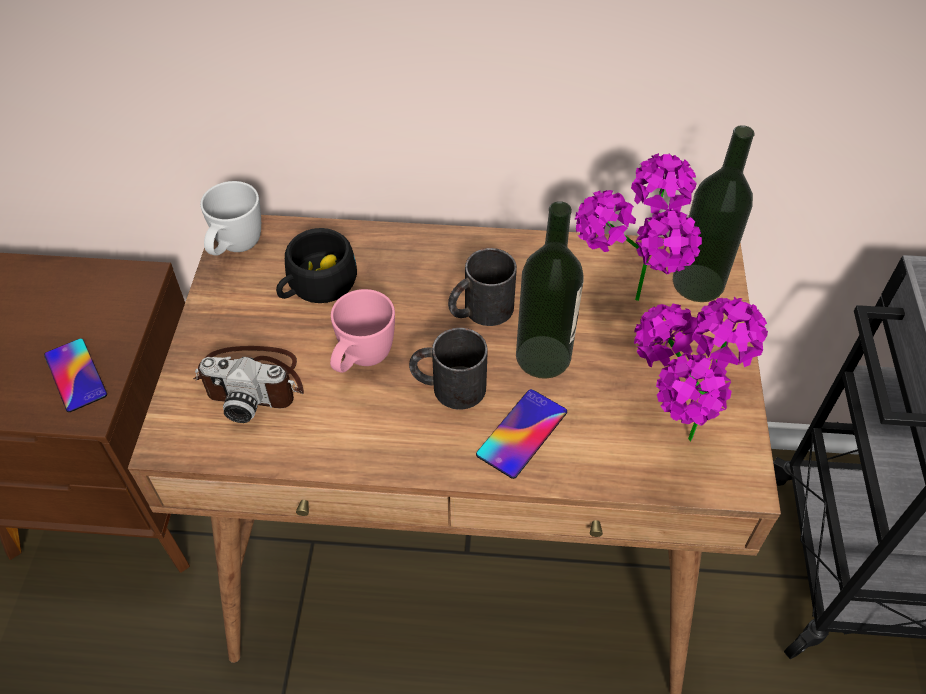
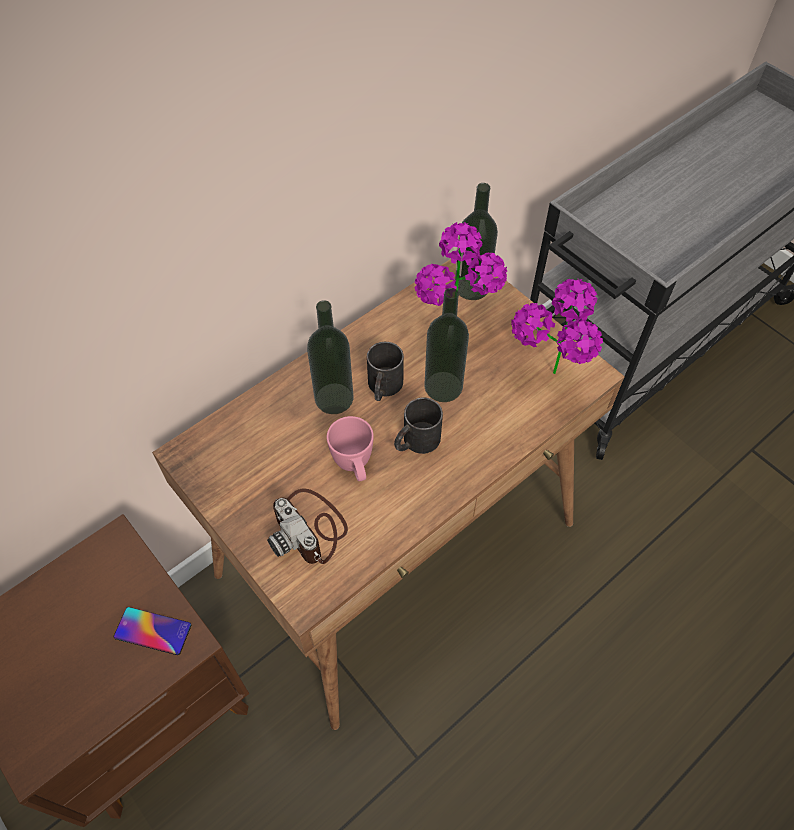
camera: 45 degrees left, 5 degrees up
(235, 249) = (196, 464): white mug -> none
(253, 382) = (309, 529): camera -> camera turned 90 degrees clockwise
(316, 285) = (275, 446): black cup -> none
(420, 284) = (334, 398): none -> bottle
(522, 433) = (478, 435): phone -> none

